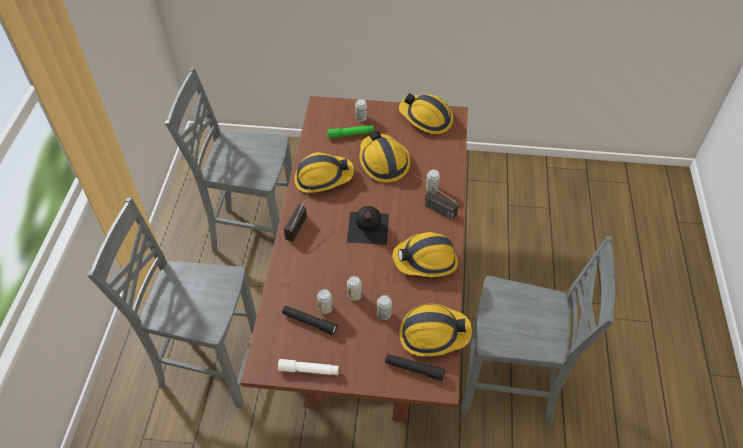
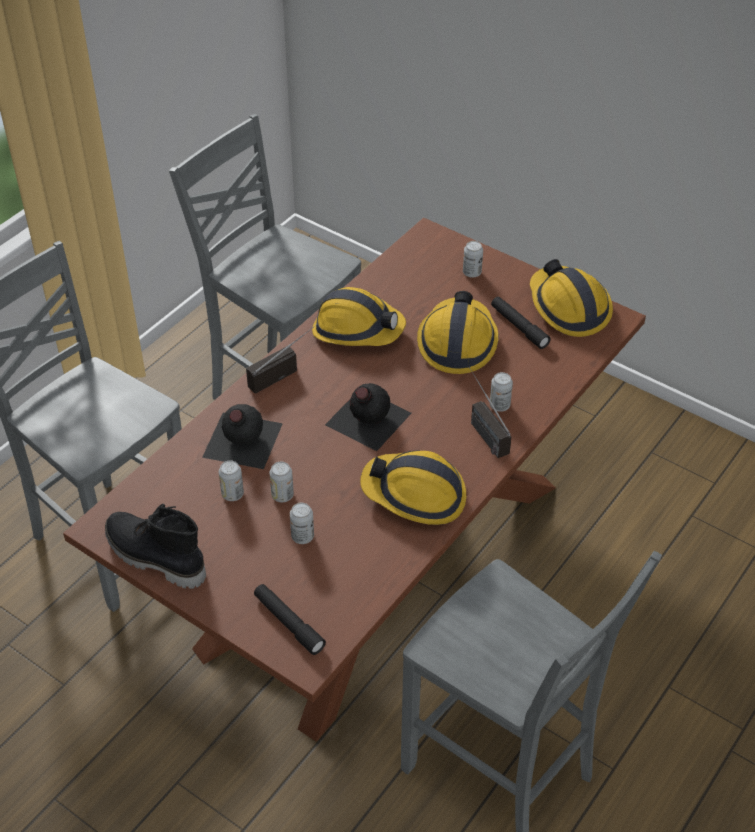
camera: 30 degrees right, 5 degrees down
(306, 273) = (241, 440): none -> black bottle
(308, 370) = (154, 558): white flashlight -> black boot
(309, 322) = (199, 501): black flashlight -> black flashlight (519, 327)
(350, 134) = (439, 288): green flashlight -> none
(433, 334) = (349, 592): hard hat -> none

